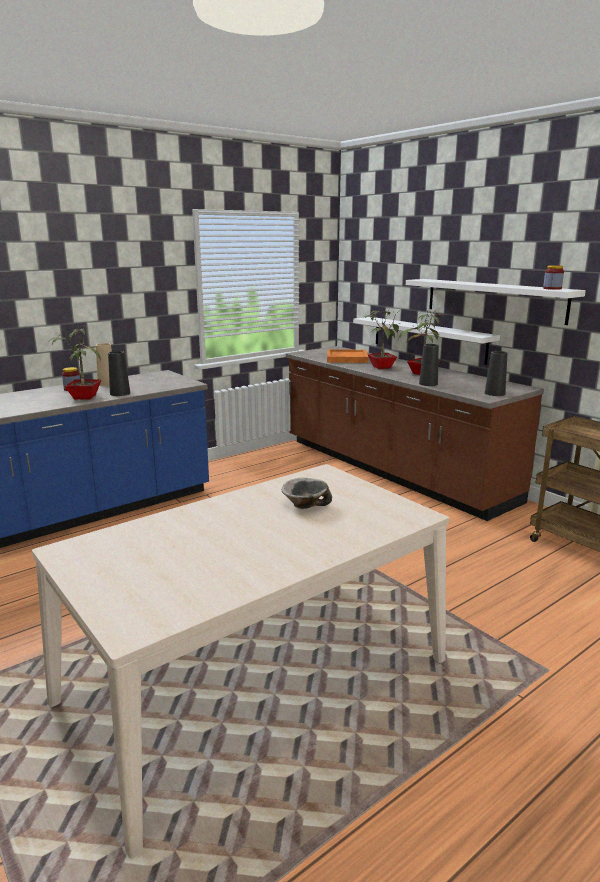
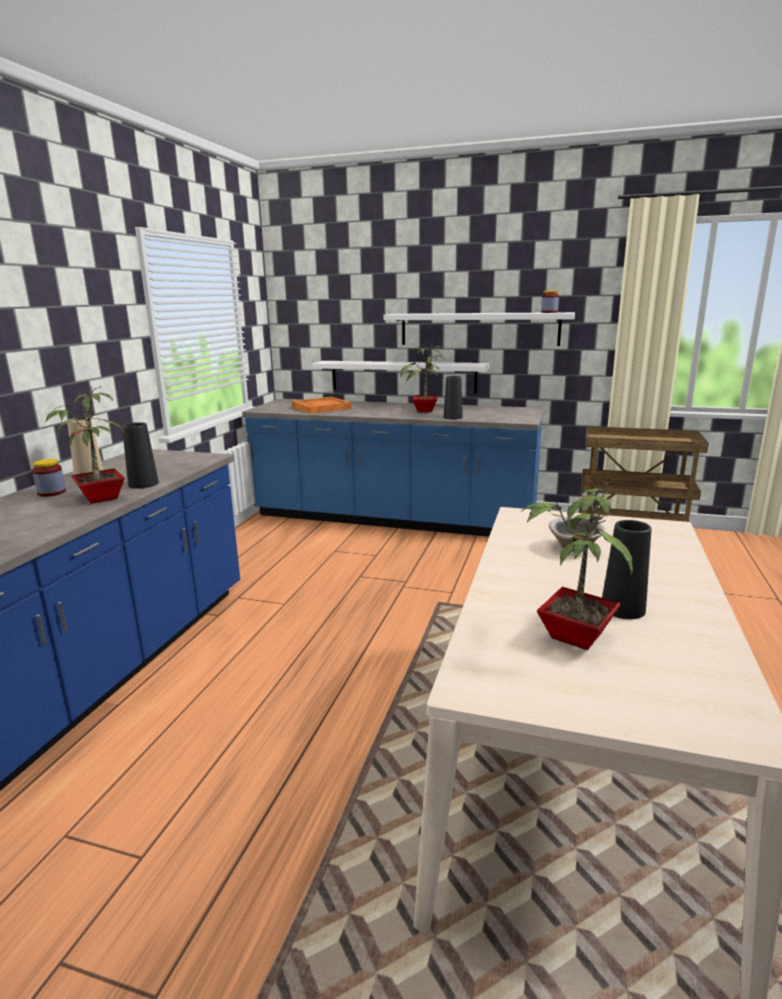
camera: 35 degrees left, 0 degrees up
(381, 367) = (374, 410): potted plant -> potted plant (572, 635)
(392, 470) = (393, 518): brown counter -> blue counter
(494, 393) = (522, 416): black vase -> black vase (622, 608)

